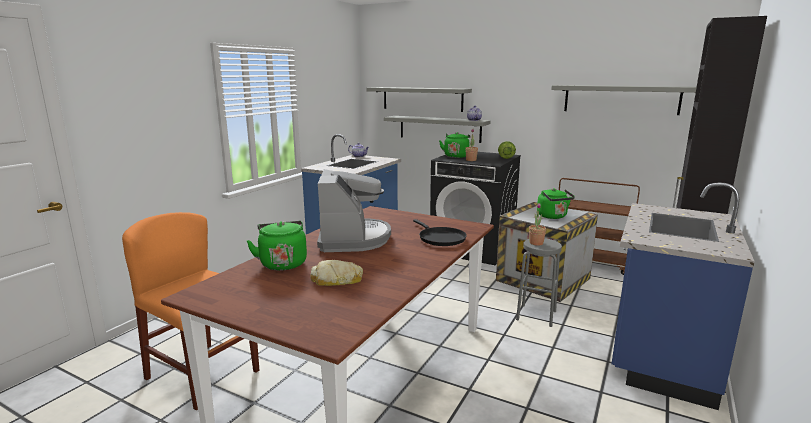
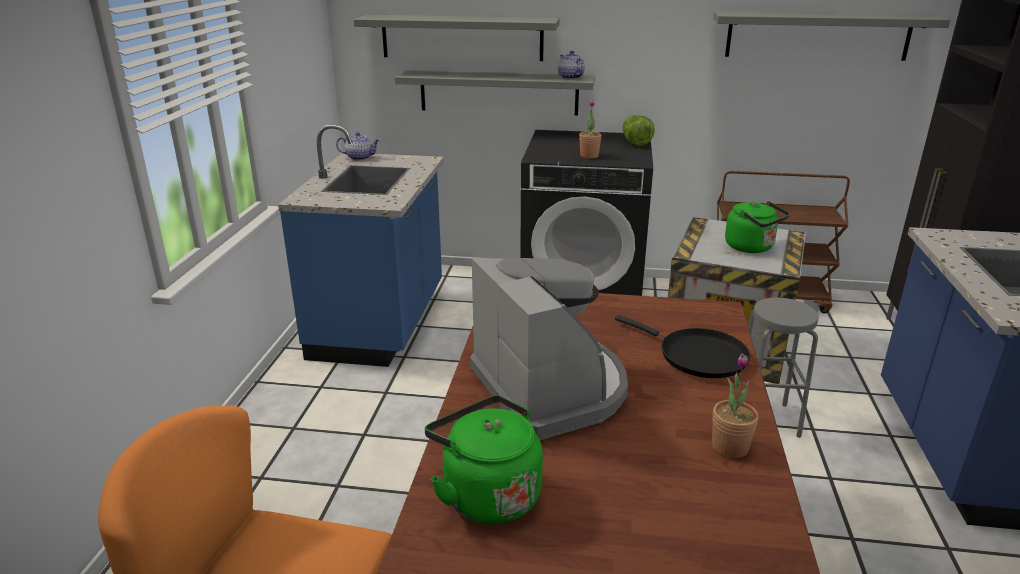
camera: 20 degrees left, 10 degrees up
(337, 280) = (639, 520): bread -> none
(456, 156) = (553, 147): green kettle -> none
(536, 243) = (776, 311): potted plant -> potted plant (729, 447)

